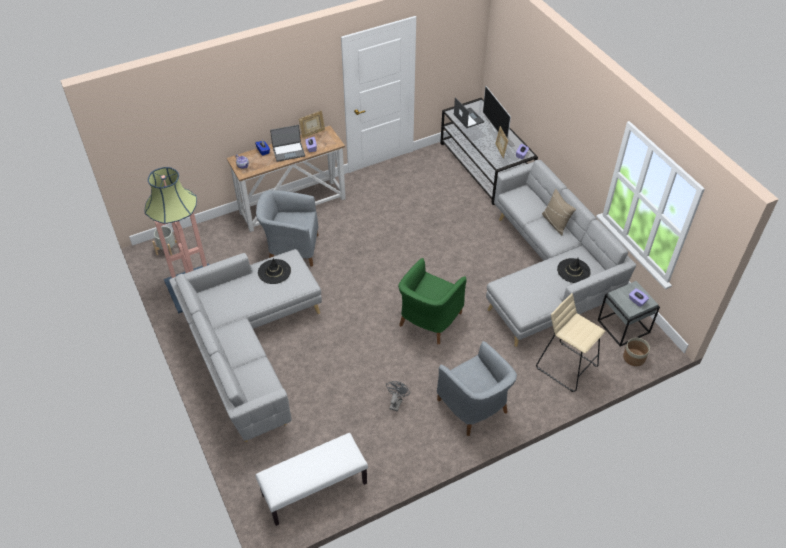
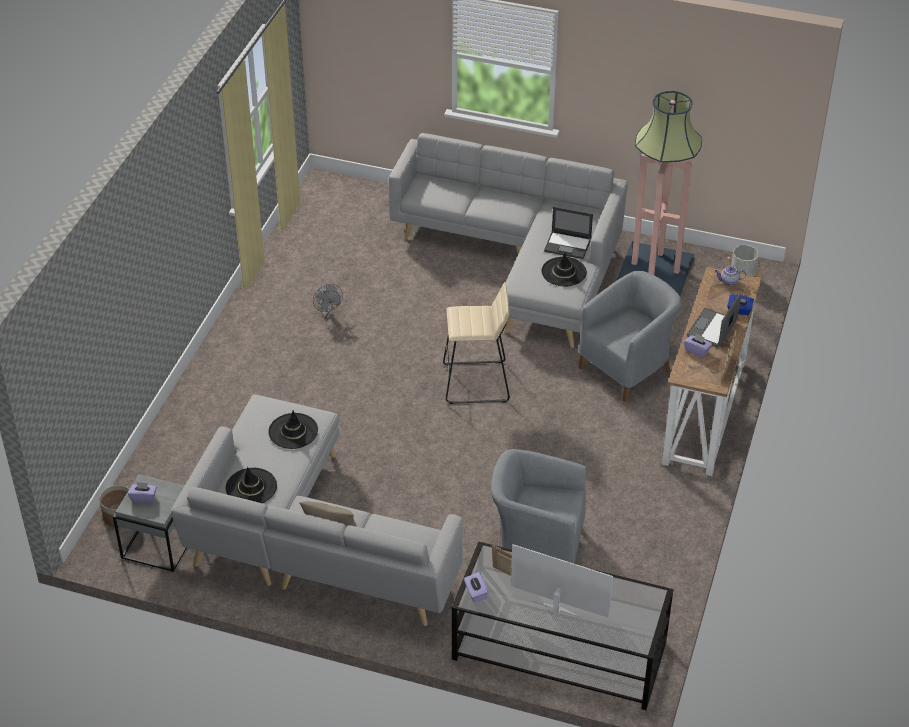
camera: 135 degrees right, 5 degrees down
(314, 489) = (320, 219): white bench -> none
(428, 321) = (384, 400): green armchair -> none
(468, 118) = (621, 603): laptop -> laptop (568, 245)
(474, 408) = (248, 357): grey armchair -> grey armchair (536, 547)
(523, 285) = (293, 431): none -> black hat
(566, 366) = (189, 456): beige stool -> beige stool (476, 383)

